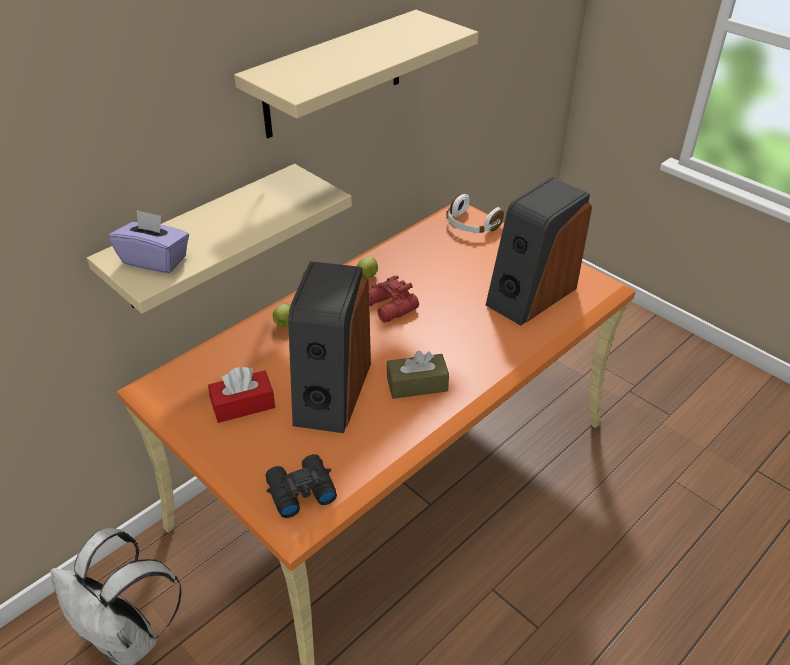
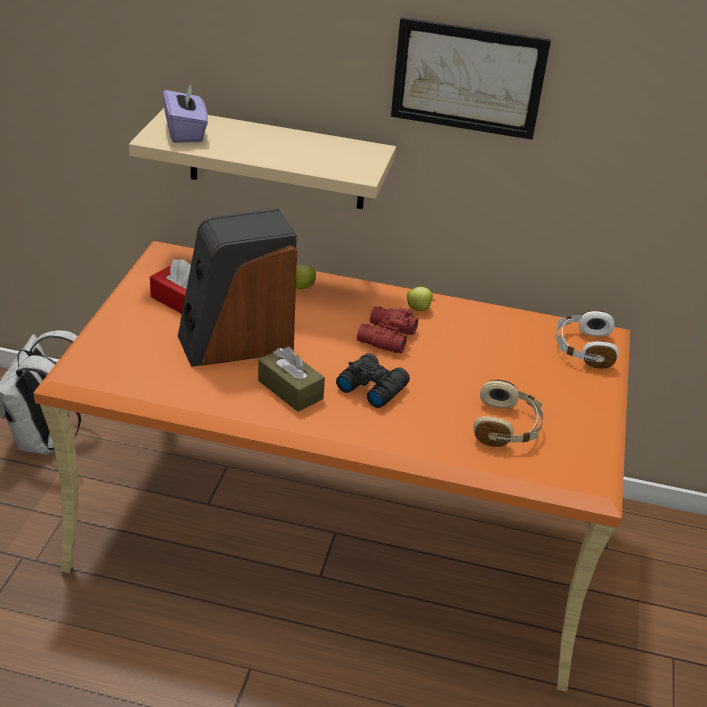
camera: 55 degrees right, 5 degrees down
(299, 491) = (106, 366): black binoculars -> black binoculars (372, 387)
(333, 74) = (468, 78): beige shelf -> picture
(530, 295) = (507, 427): speaker -> beige headphones

